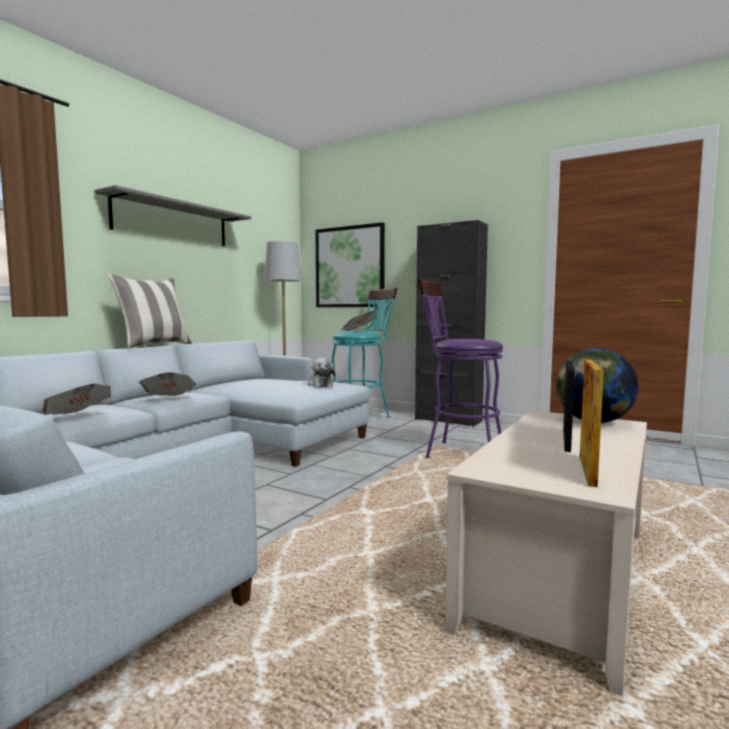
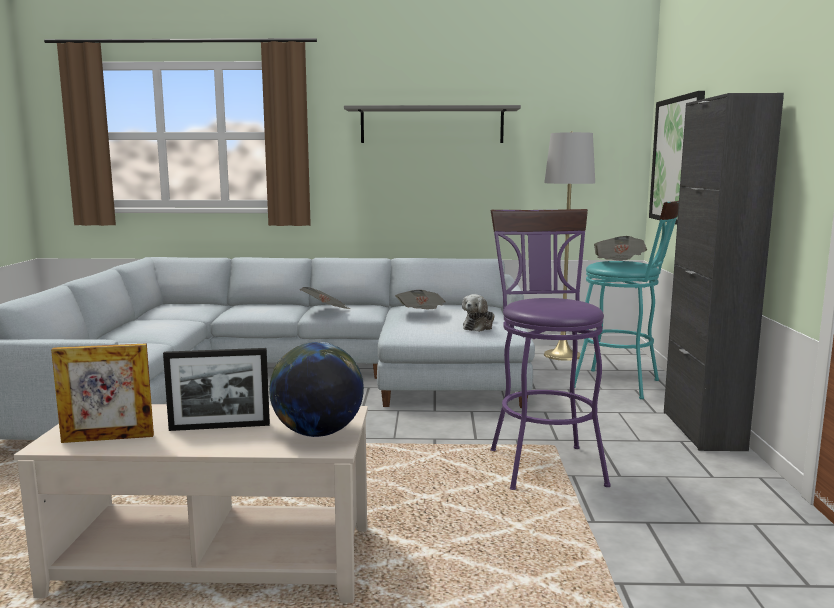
camera: 60 degrees right, 5 degrees up
(78, 417) = (240, 312): newspaper -> newspaper (421, 314)
(154, 346) = (376, 257): pillow -> none

